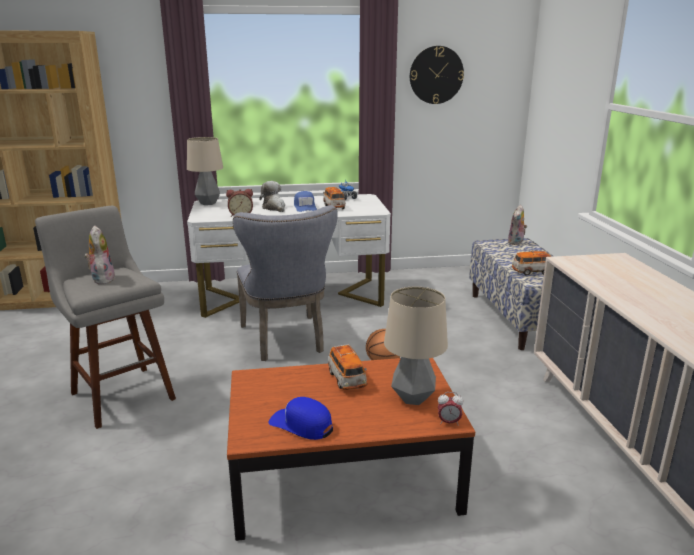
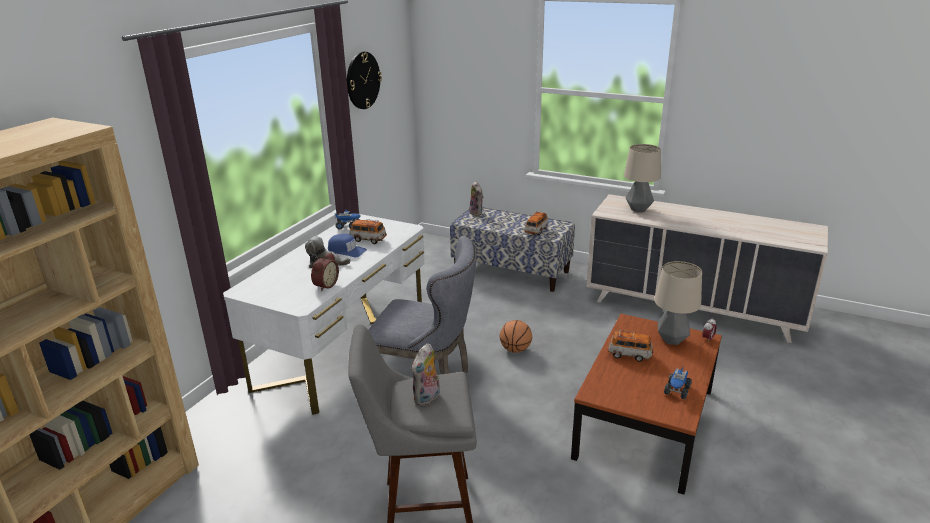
camera: 55 degrees left, 5 degrees up
(102, 279) = (427, 398): plush toy -> plush toy turned 75 degrees counterclockwise
(208, 203) = (248, 291): table lamp -> table lamp (638, 209)
(301, 424) = (677, 391): blue cap -> toy truck

